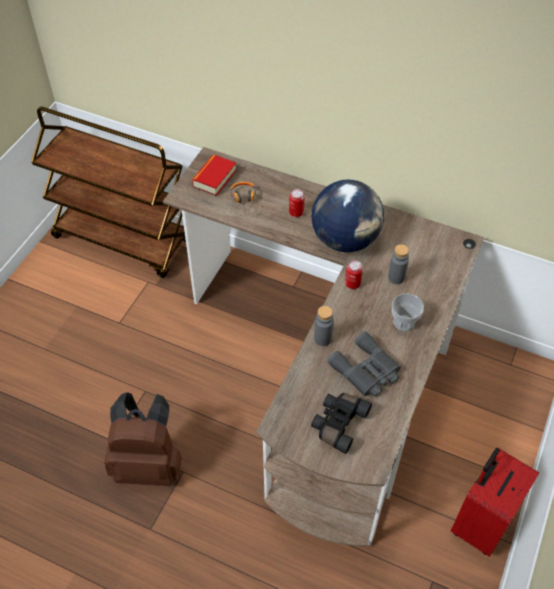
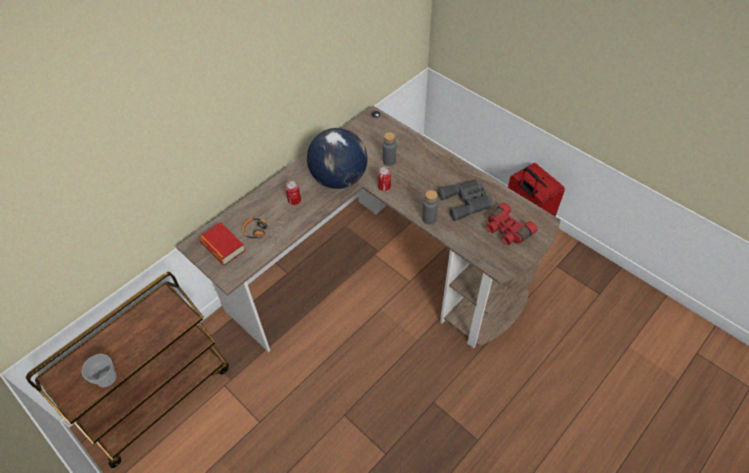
camera: 70 degrees left, 0 degrees up
(149, 464) = (418, 428): brown backpack -> none
(338, 423) = (506, 230): black binoculars -> red binoculars
(404, 322) = (431, 169): cup -> cup (106, 378)

